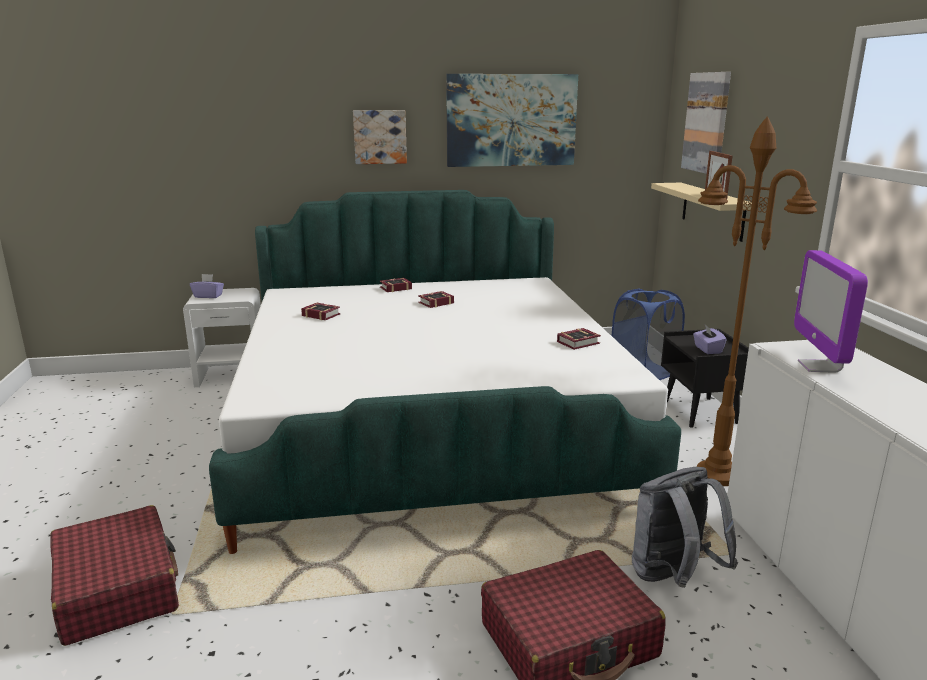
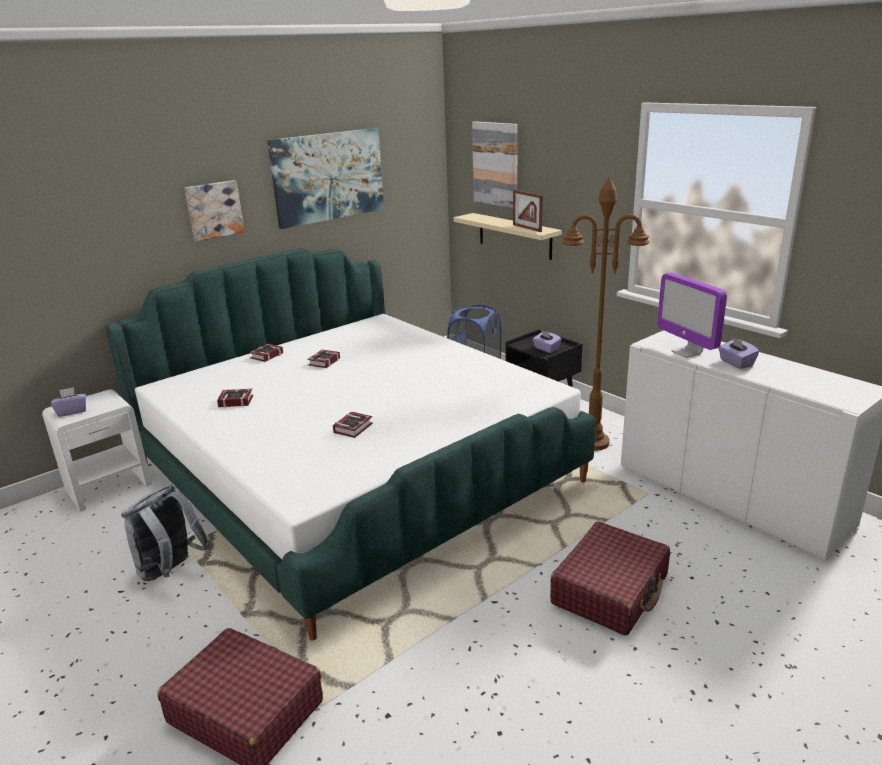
camera: 30 degrees left, 5 degrees up
(580, 342) = (483, 369): book -> book (355, 427)
(673, 578) = (630, 523): grey backpack -> grey backpack (171, 571)
(880, 394) = (736, 363): none -> purple tissue box

